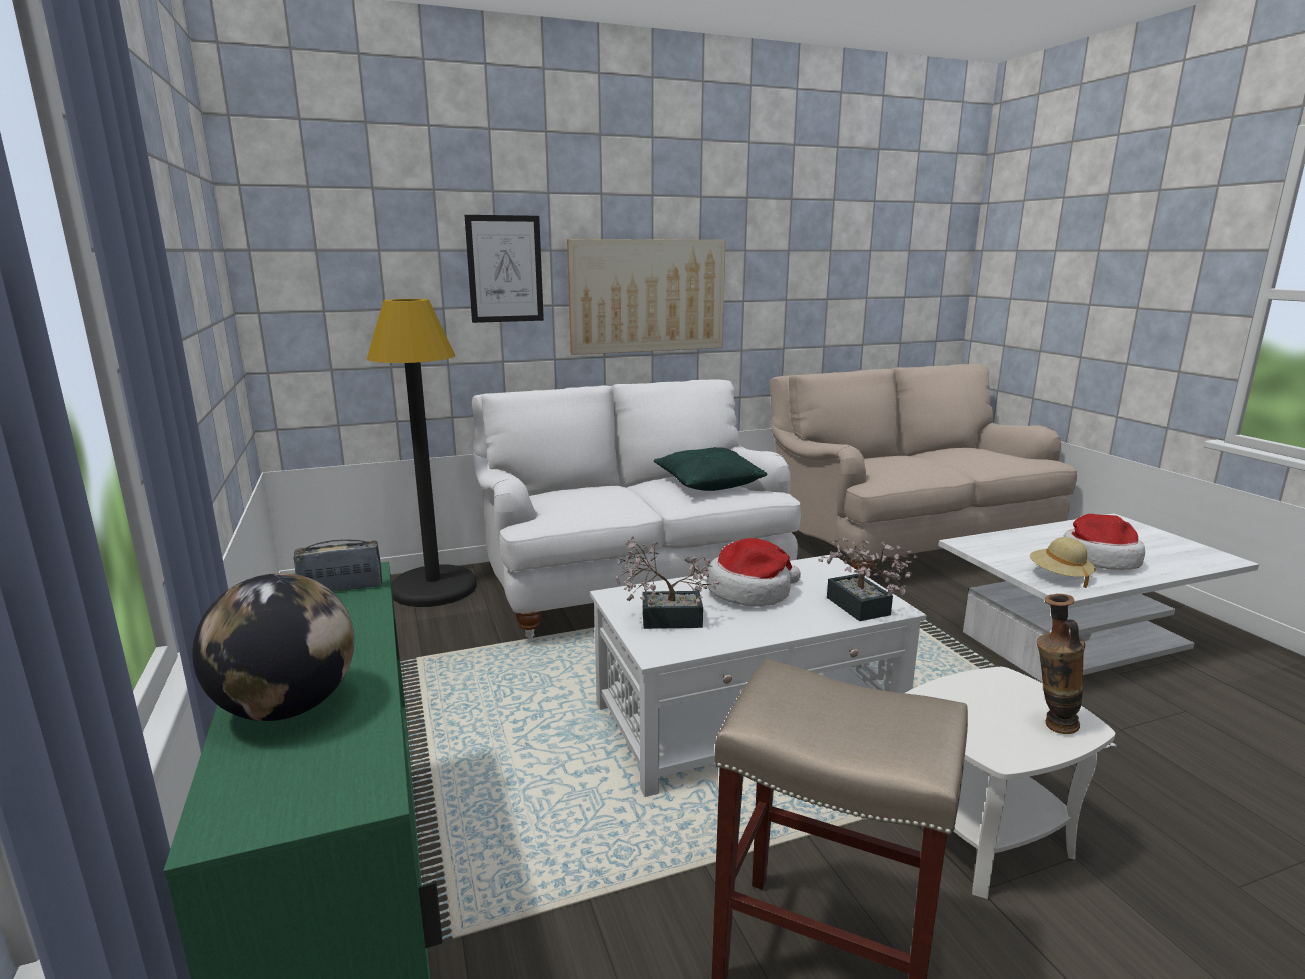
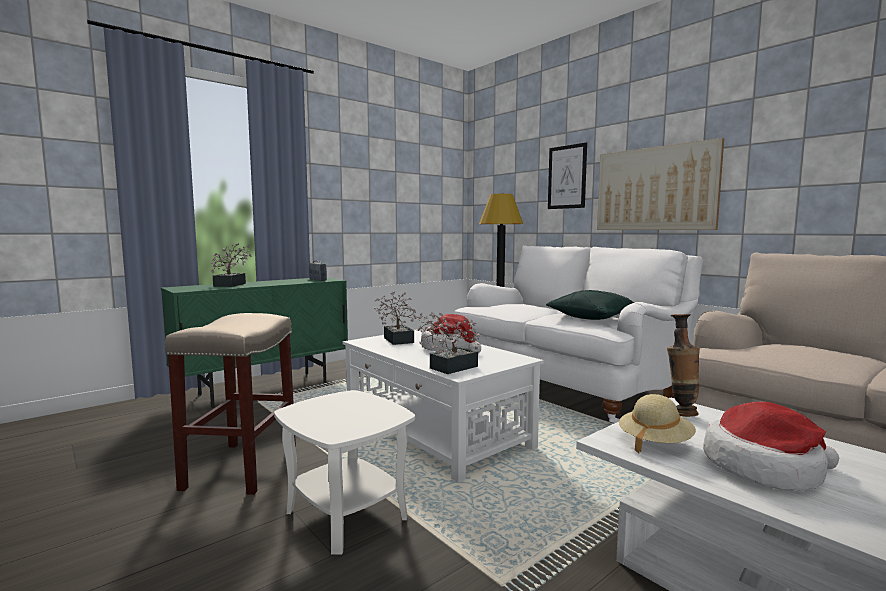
camera: 70 degrees right, 10 degrees down
(287, 707) = (232, 284): globe -> potted plant
(1050, 726) = (331, 424): vase -> vase (680, 413)

